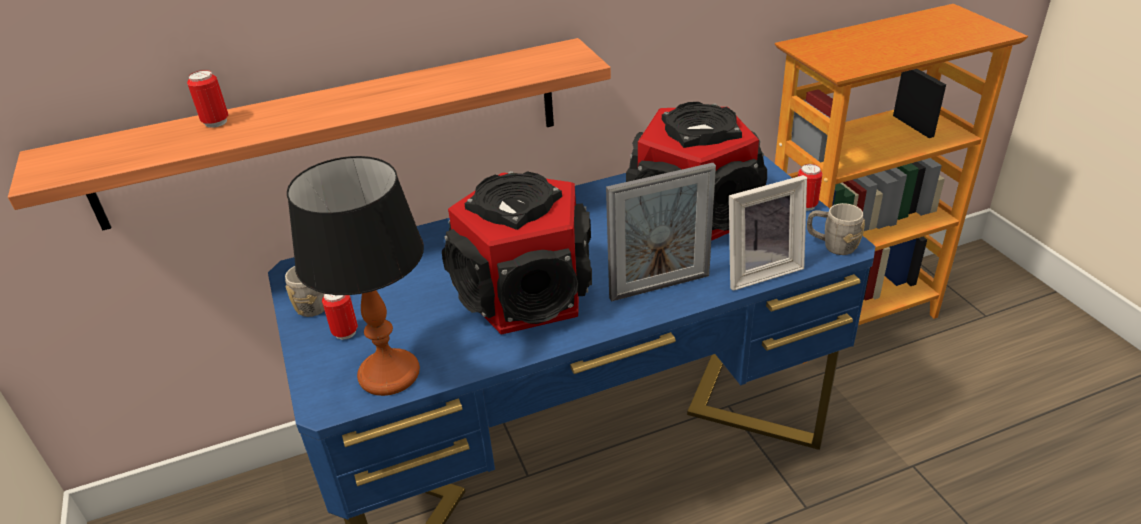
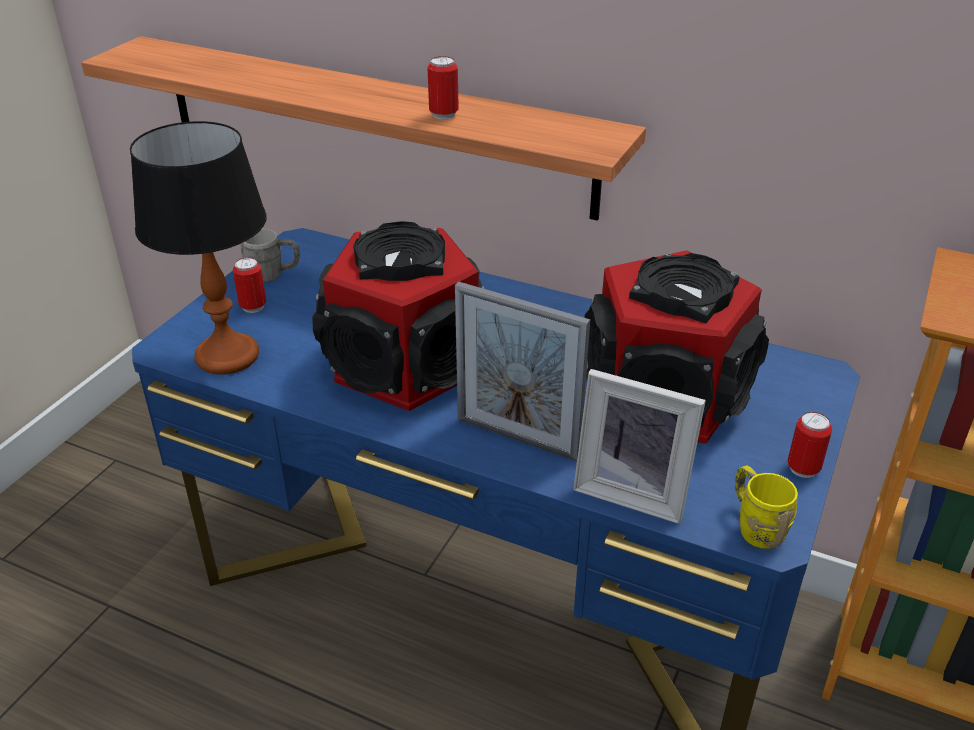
camera: 45 degrees right, 0 degrees up
(216, 122) = (259, 68): can -> can (443, 115)
(832, 245) = (755, 526): grey mug -> yellow mug

